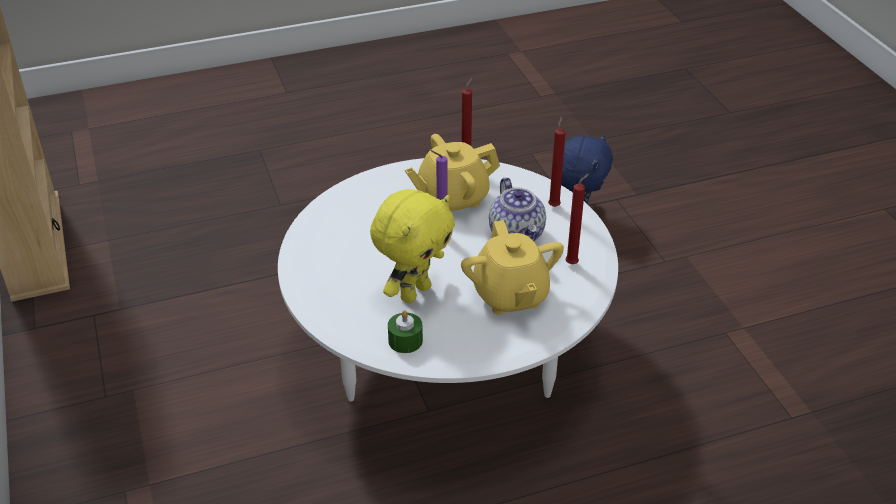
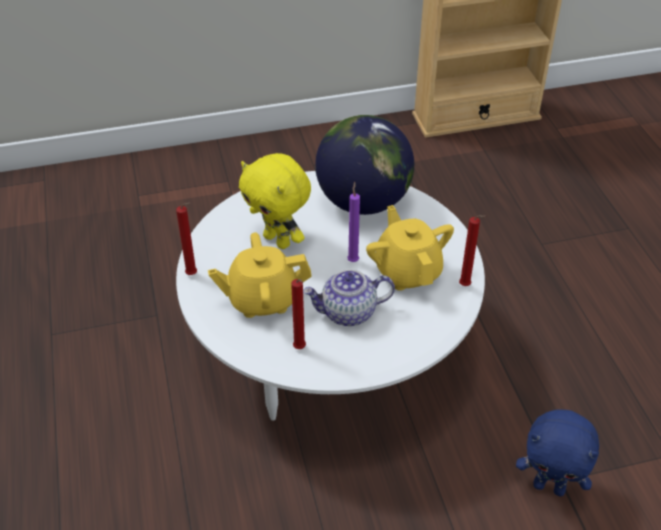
camera: 95 degrees right, 5 degrees up
(344, 232) = (363, 202): none -> globe
(405, 340) = (222, 233): green candle -> none
(554, 205) = (394, 346): red candle -> red candle (193, 275)

